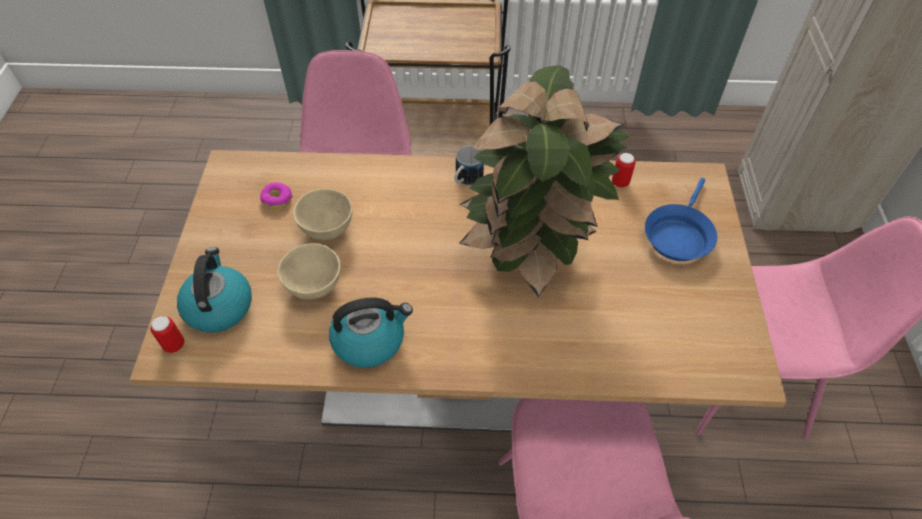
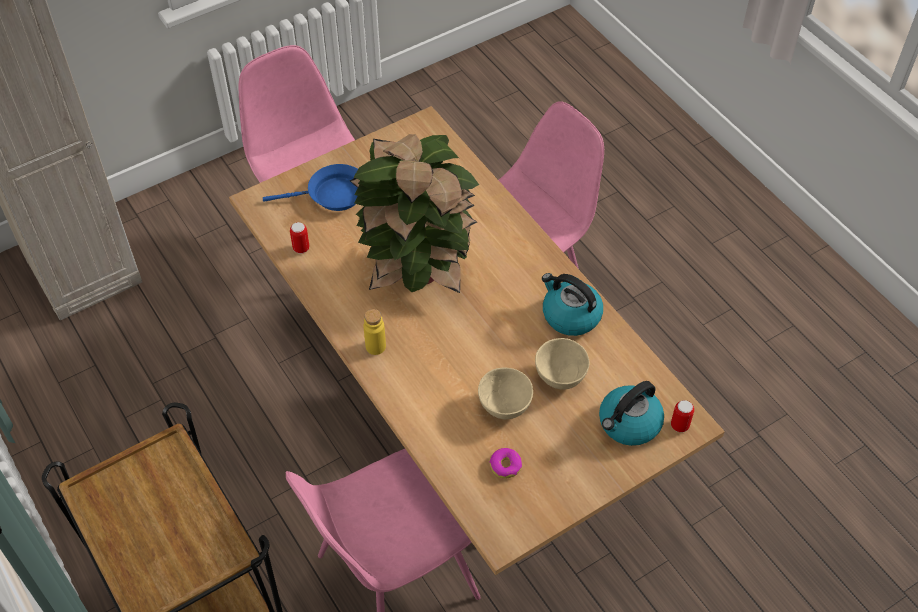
camera: 125 degrees left, 0 degrees up
(466, 180) = (375, 346): mug -> yellow bottle

